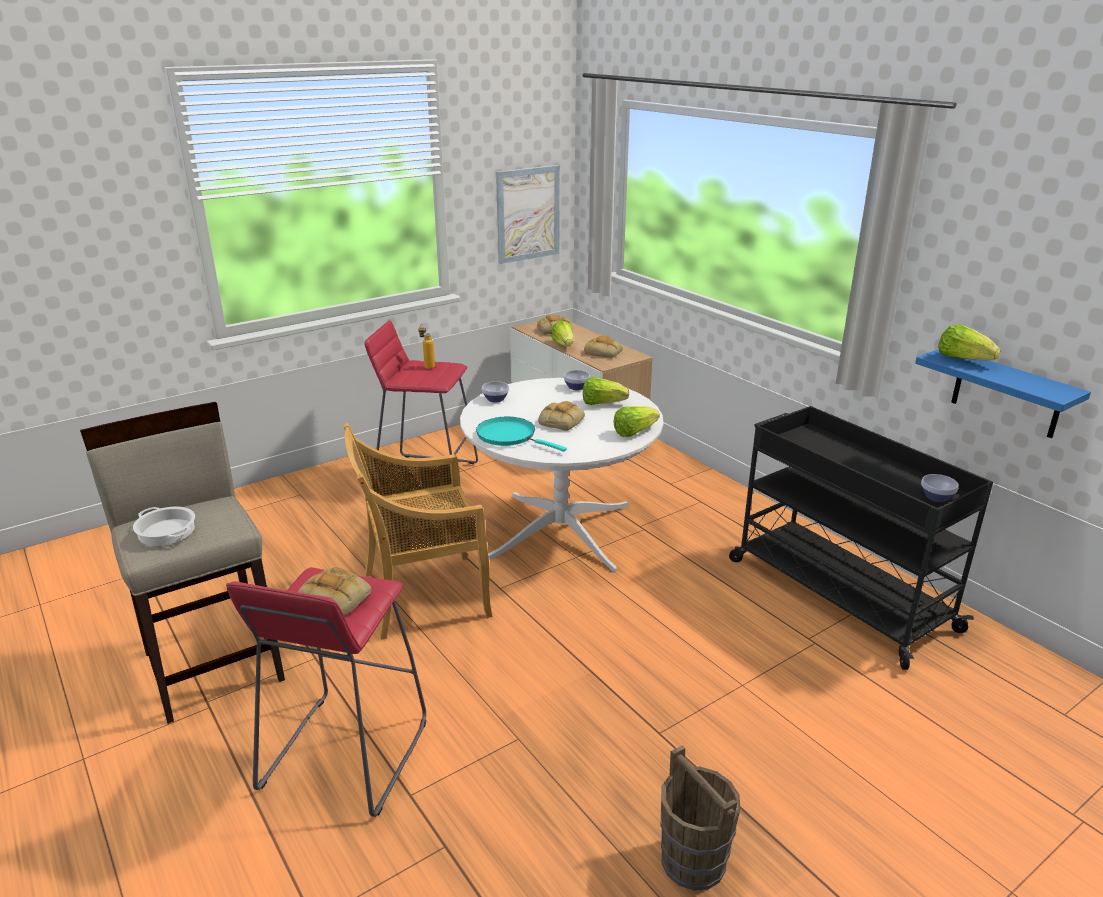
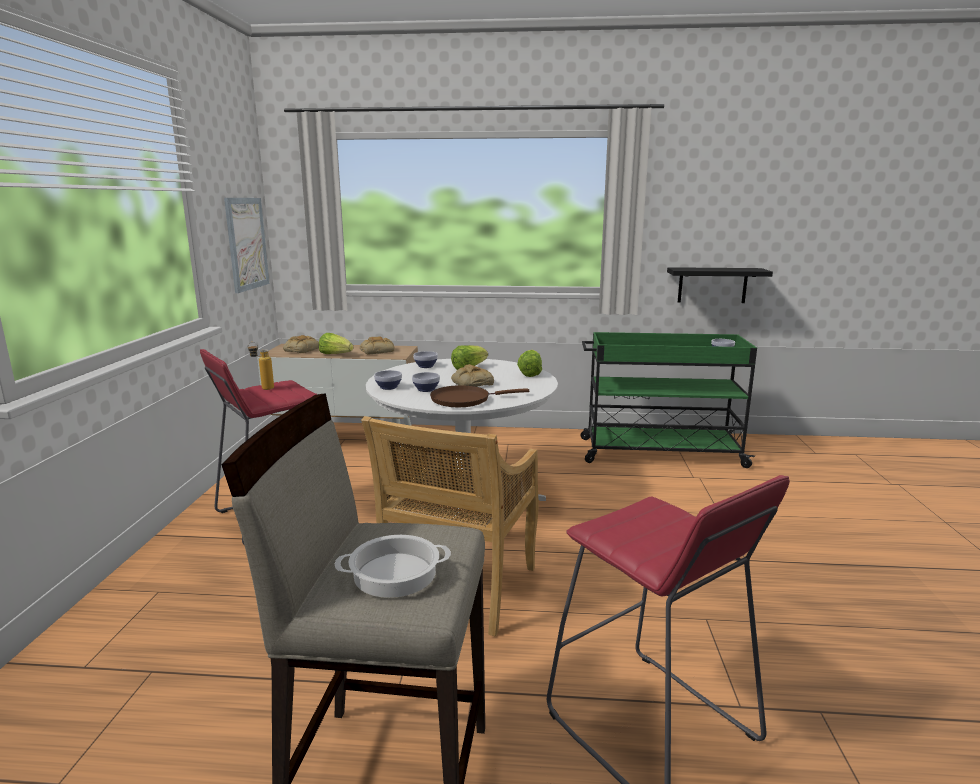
camera: 50 degrees left, 10 degrees down
(336, 598) = (658, 526): bread -> none
(510, 436) = (464, 400): turquoise frying pan -> brown frying pan
(513, 413) = (427, 389): none -> bowl
(693, 861) = (886, 602): brown bucket -> none
(837, 593) = (658, 452): black cart -> green cart
(963, 359) = (691, 268): lettuce -> none
(1006, 393) = (712, 285): blue shelf -> black shelf

